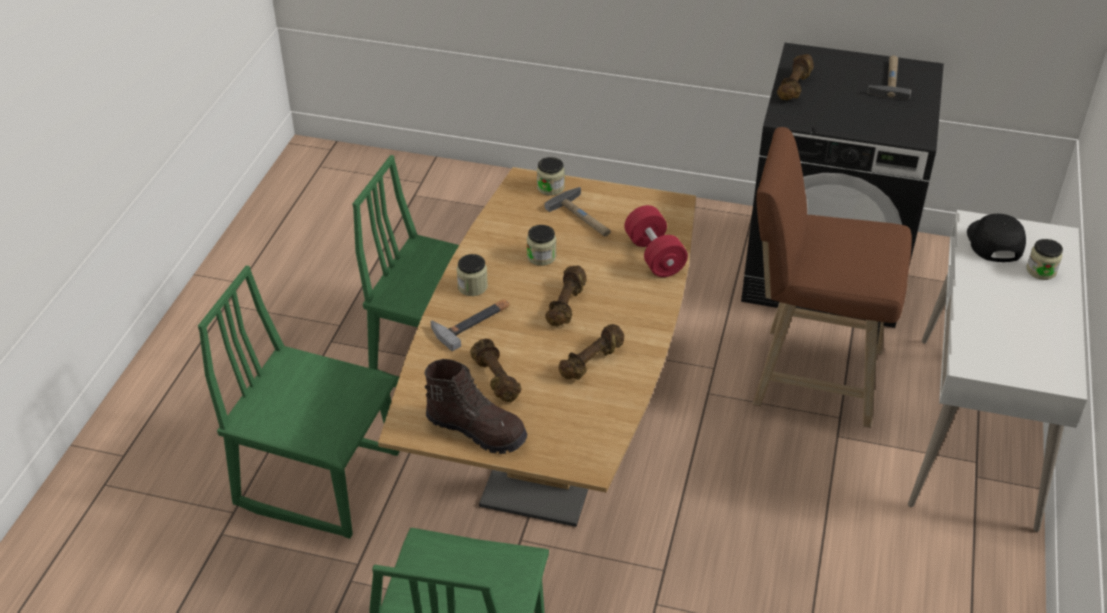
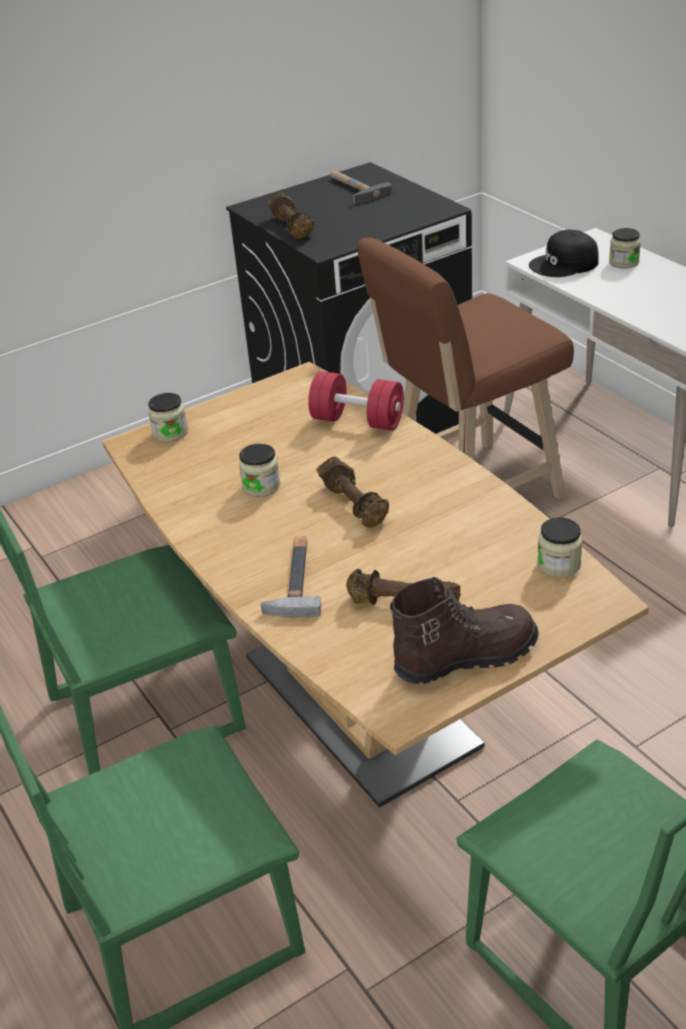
camera: 45 degrees left, 5 degrees down
(472, 287) = (240, 553): jar -> jar (559, 565)
(584, 217) = (244, 434): hammer -> none
(592, 362) = (457, 528): brown dumbbell -> none
(993, 242) = (564, 264): black cap -> black cap turned 60 degrees counterclockwise

